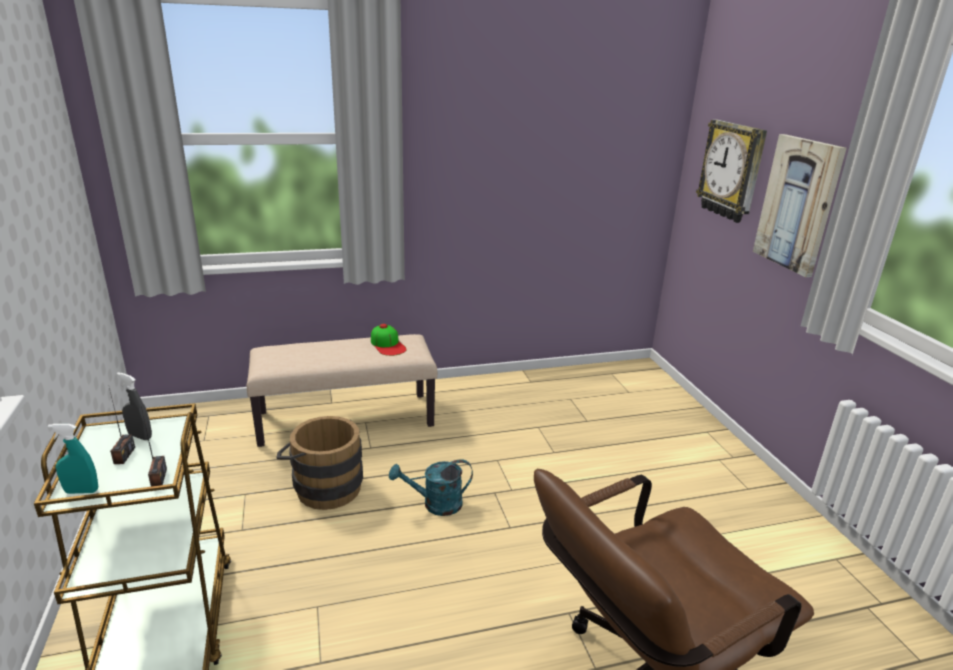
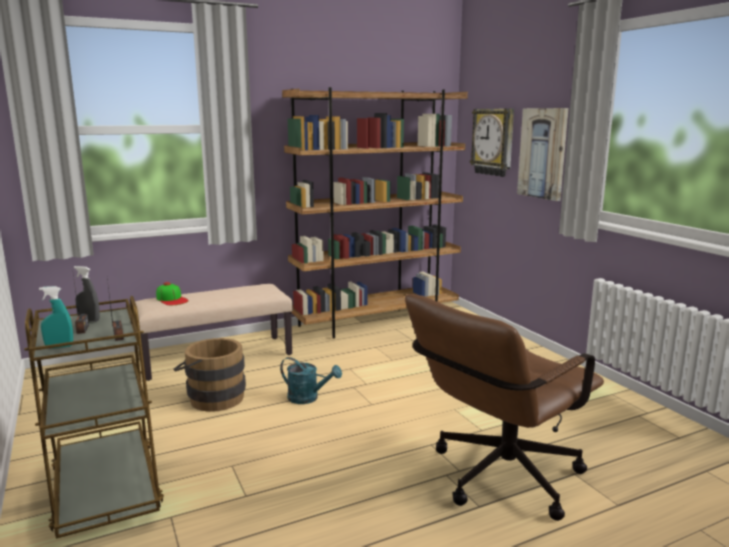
camera: 10 degrees left, 10 degrees down
(388, 345) = (249, 289): cap -> cap (172, 299)
(435, 504) = (308, 398): turquoise watering can -> turquoise watering can turned 135 degrees counterclockwise
(549, 383) = (376, 321): none -> brown bookcase

